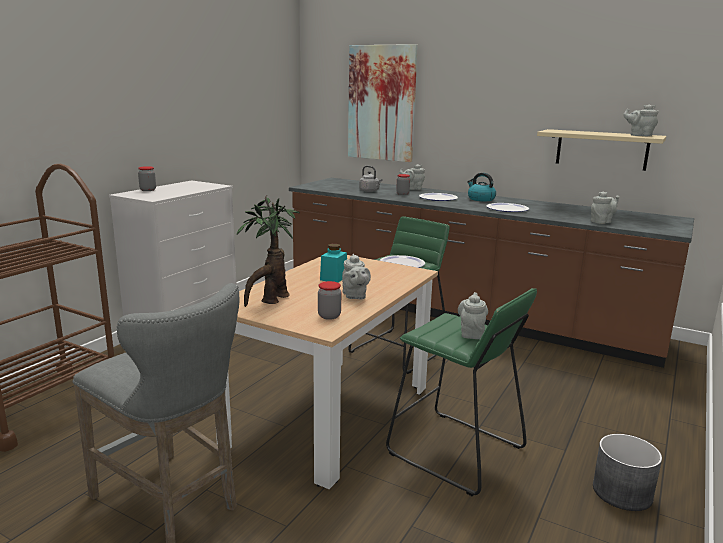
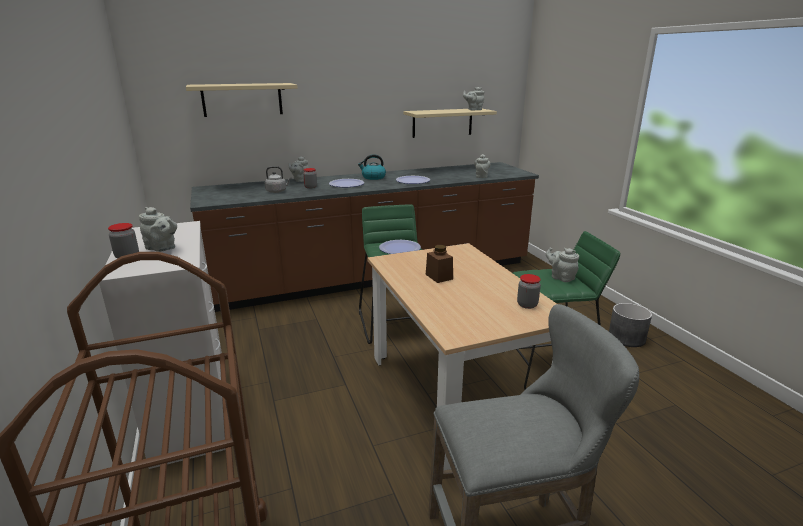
camera: 50 degrees left, 5 degrees up
(270, 301) = (466, 315): potted plant -> none
(334, 278) = (439, 277): turquoise jar -> brown jar
(354, 296) = (492, 283): grey teapot -> grey teapot (162, 248)
(381, 103) = (242, 99): picture -> beige shelf

